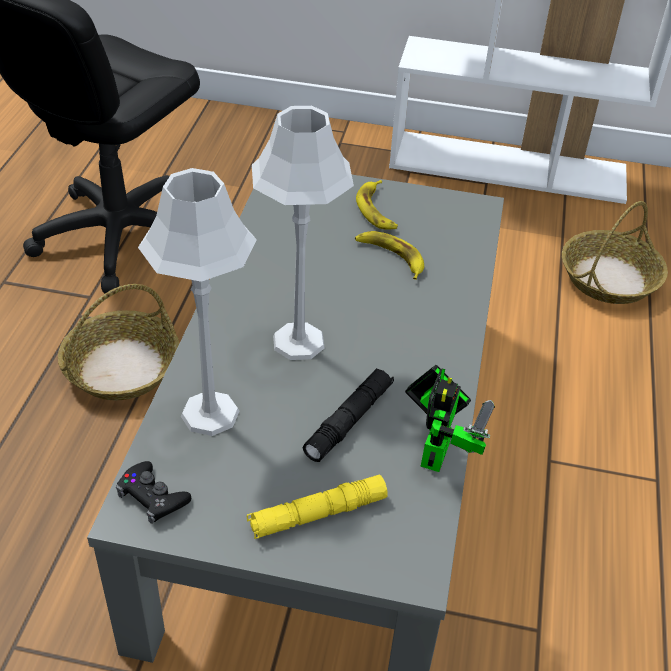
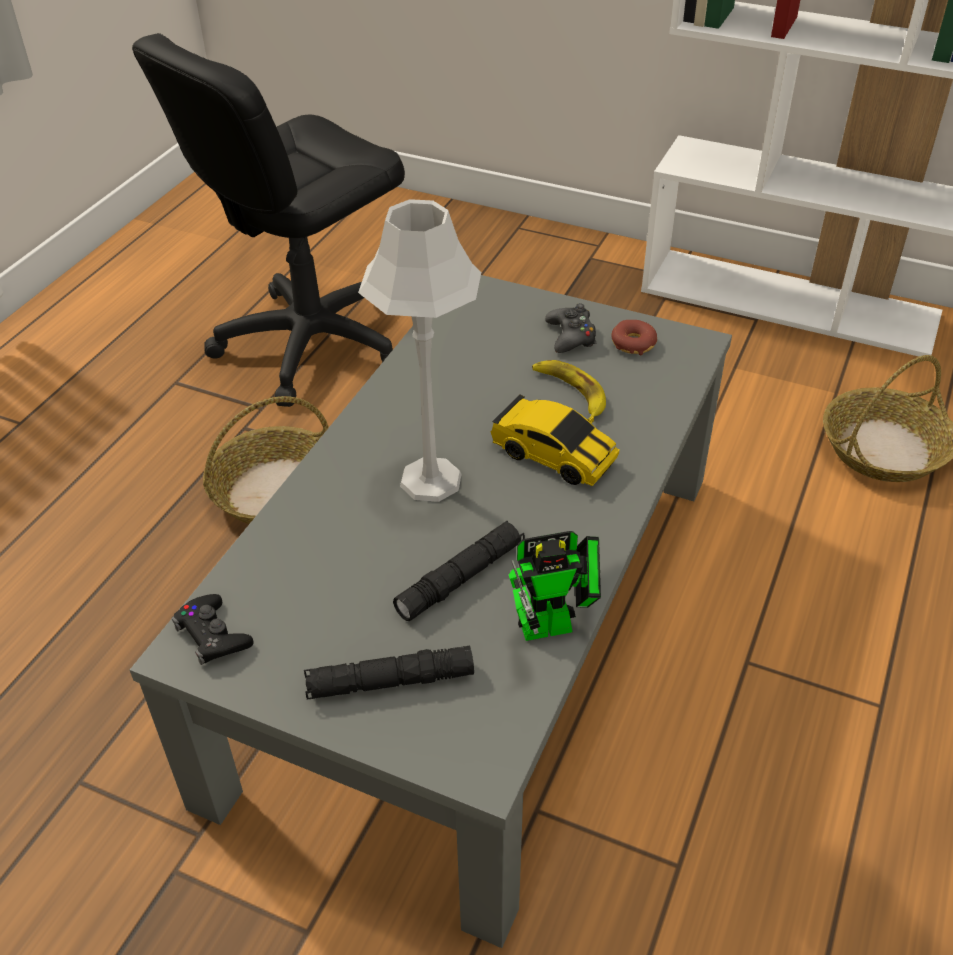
camera: 15 degrees right, 0 degrees up
(209, 414) = (304, 550): grey table lamp -> none
(317, 514) = (390, 681): yellow flashlight -> black flashlight
(377, 210) = (571, 336): banana -> black game controller
(393, 310) = (554, 455): none -> toy car
(429, 211) = (633, 343): none -> donut
(437, 449) = (554, 625): toy robot -> toy robot turned 45 degrees clockwise

